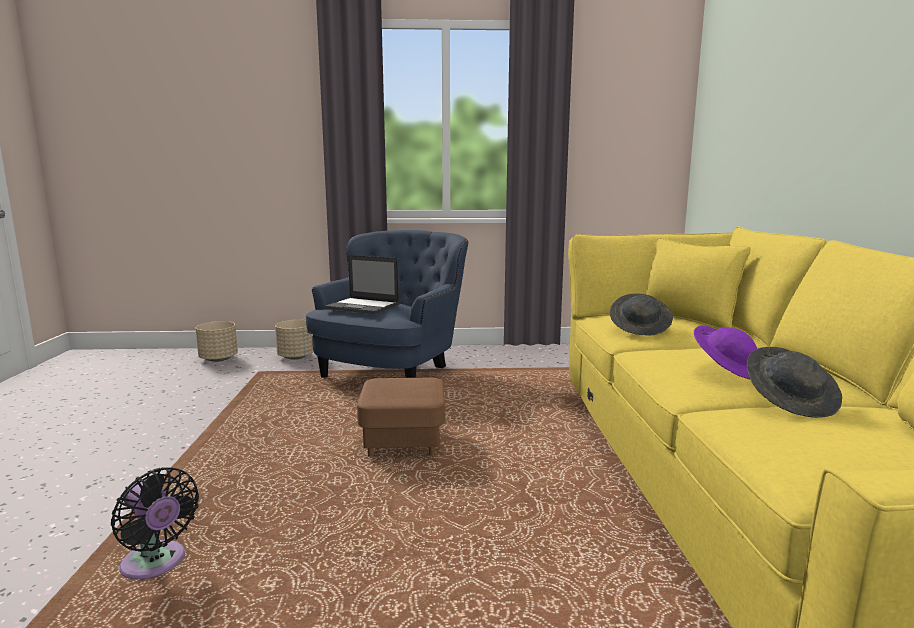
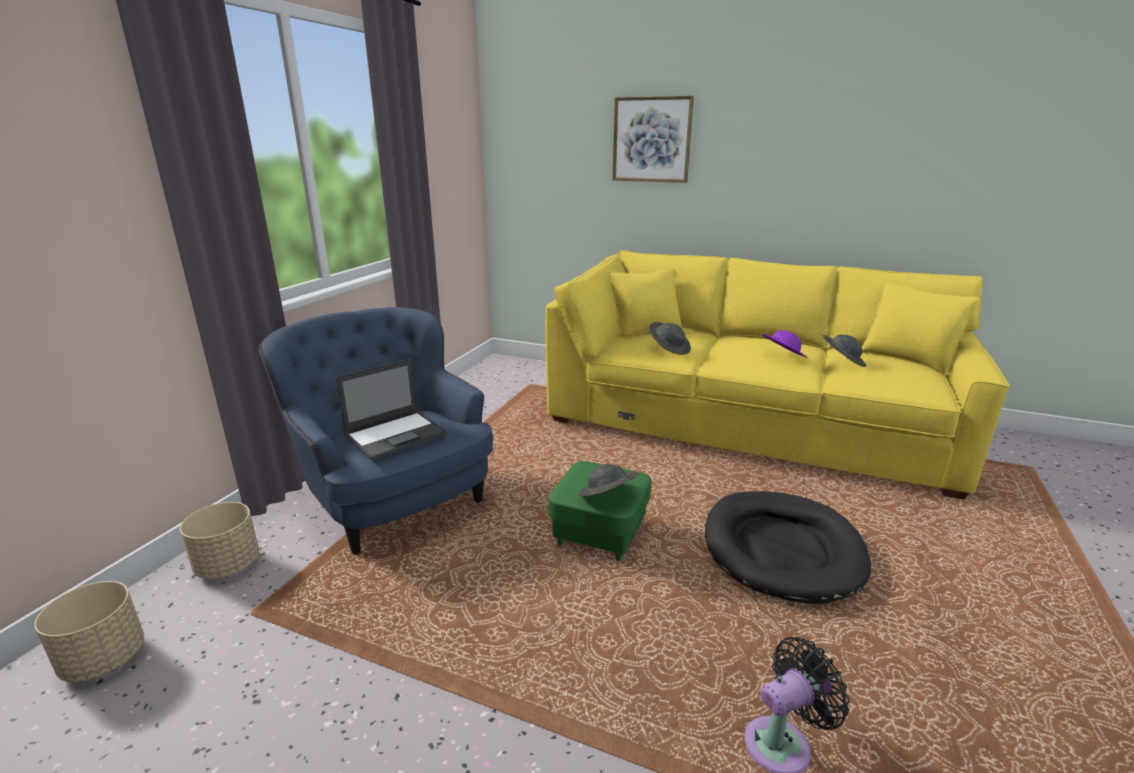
camera: 65 degrees left, 10 degrees up
(381, 393) = (607, 497): none -> grey hat
(403, 443) = (600, 534): brown ottoman -> green ottoman
(454, 543) = (782, 549): none -> black dog bed
(808, 85) = (651, 140): none -> picture

